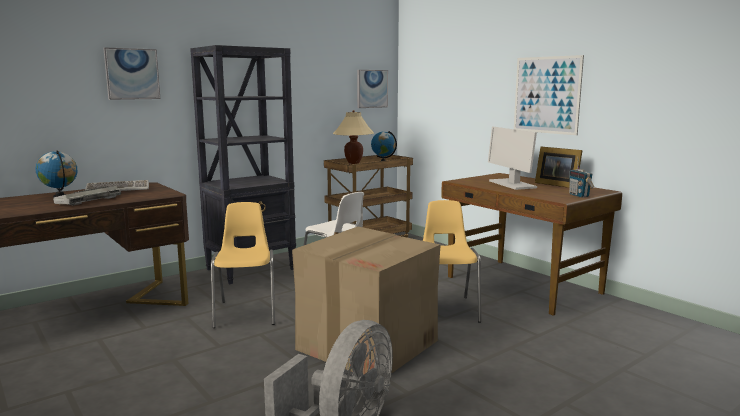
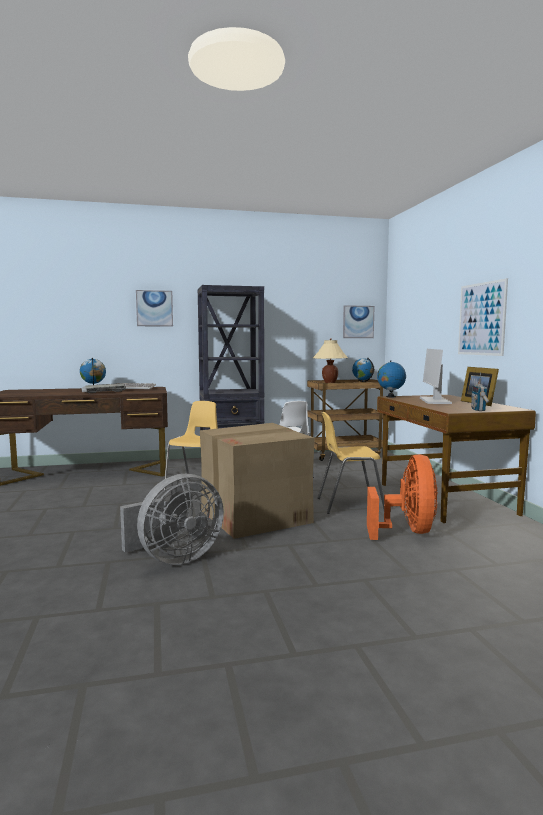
camera: 25 degrees right, 5 degrees down
(446, 309) = (349, 505): yellow chair -> yellow chair turned 120 degrees counterclockwise
(457, 181) = (390, 396): none -> globe
(535, 332) = (407, 531): none -> orange fan

